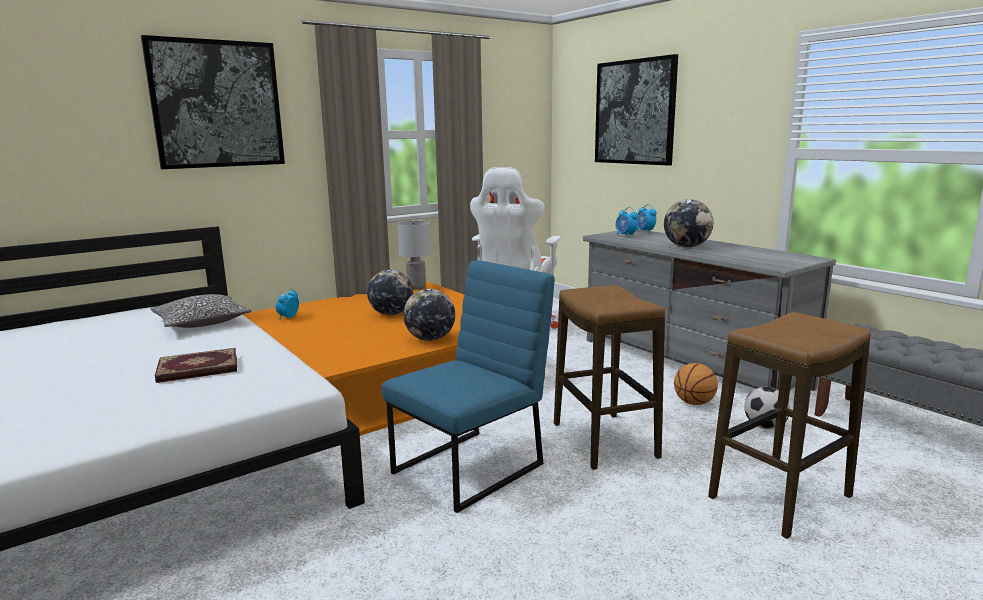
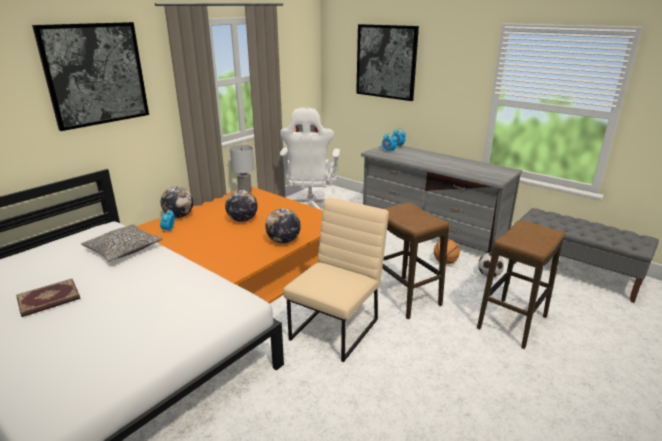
camera: 15 degrees left, 10 degrees up
(198, 369) = (158, 296): book -> book (49, 300)
(472, 467) = (336, 327): blue chair -> beige chair
(686, 246) = (432, 162): globe -> globe (179, 216)

